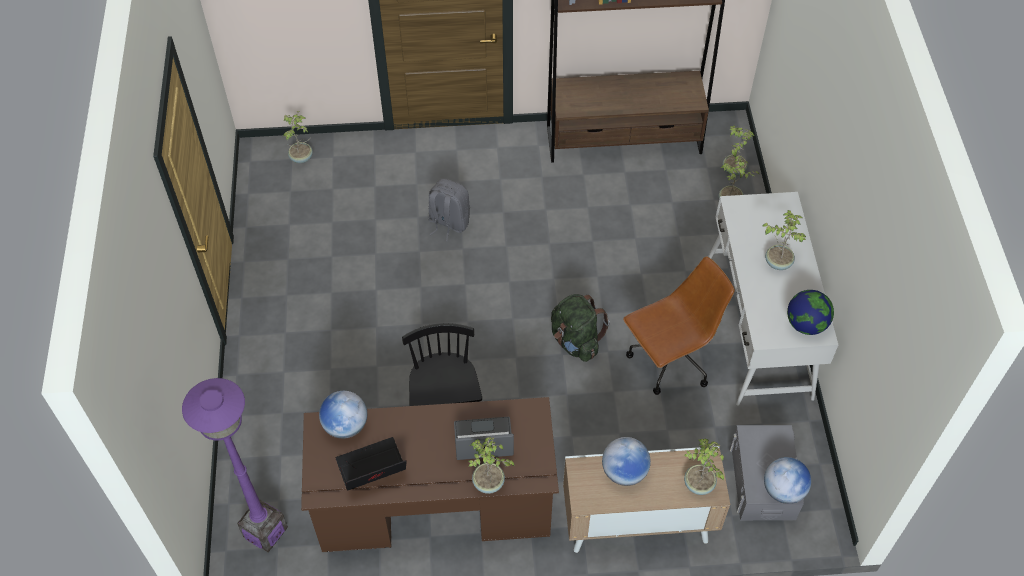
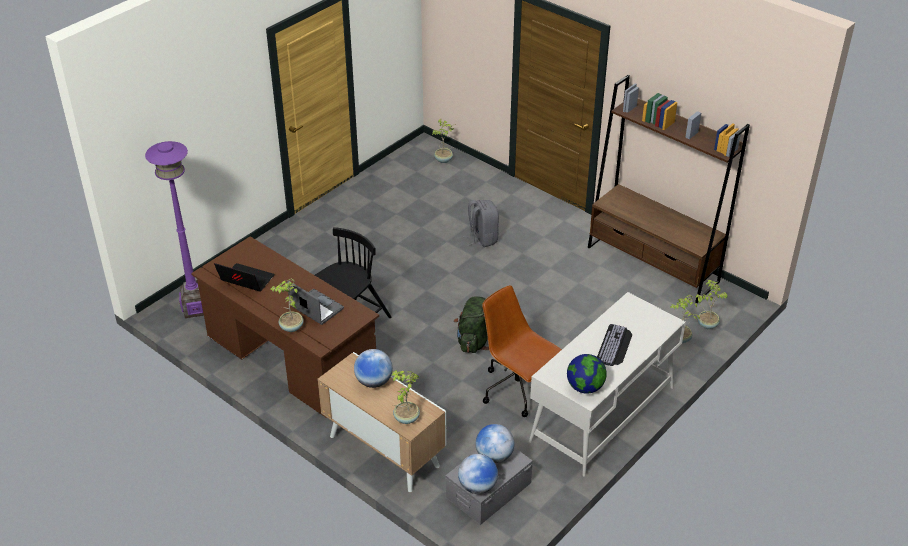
camera: 45 degrees right, 15 degrees down
(346, 425) = (261, 254): globe -> globe (494, 456)
(669, 361) = (518, 390): brown office chair -> brown office chair turned 150 degrees counterclockwise
(778, 262) = (615, 346): potted plant -> keyboard

